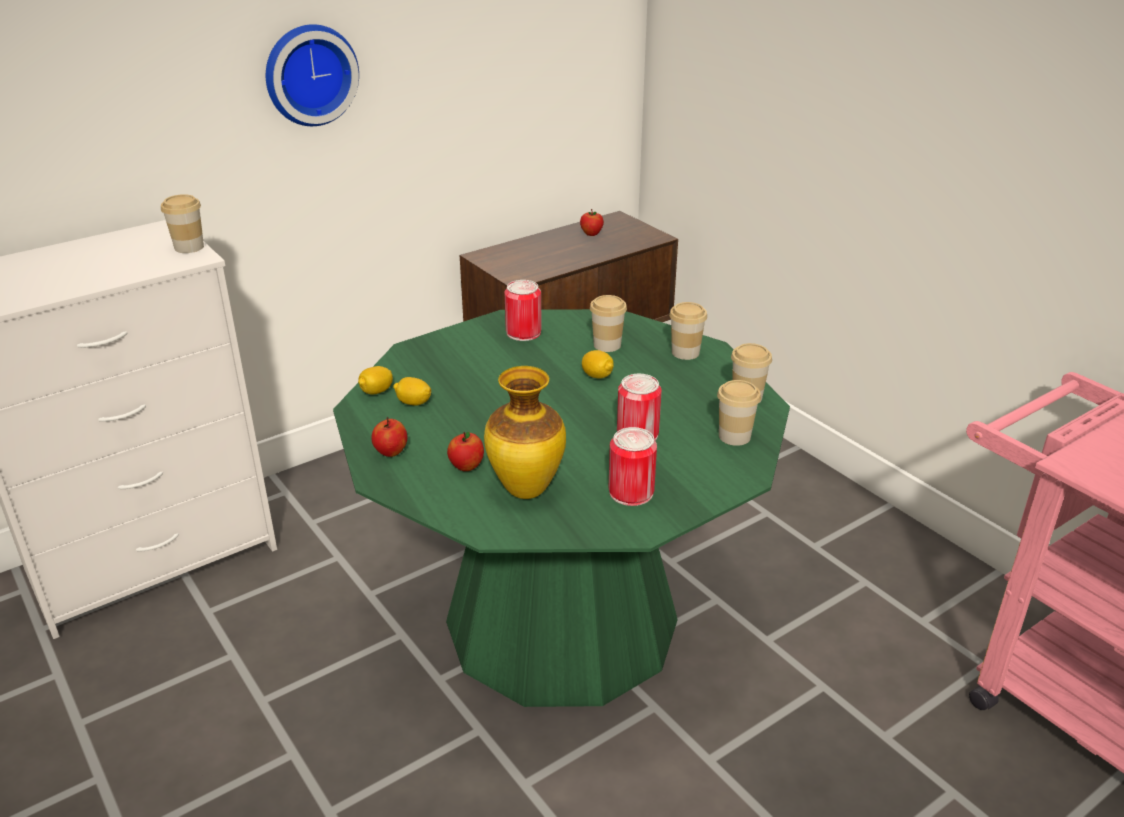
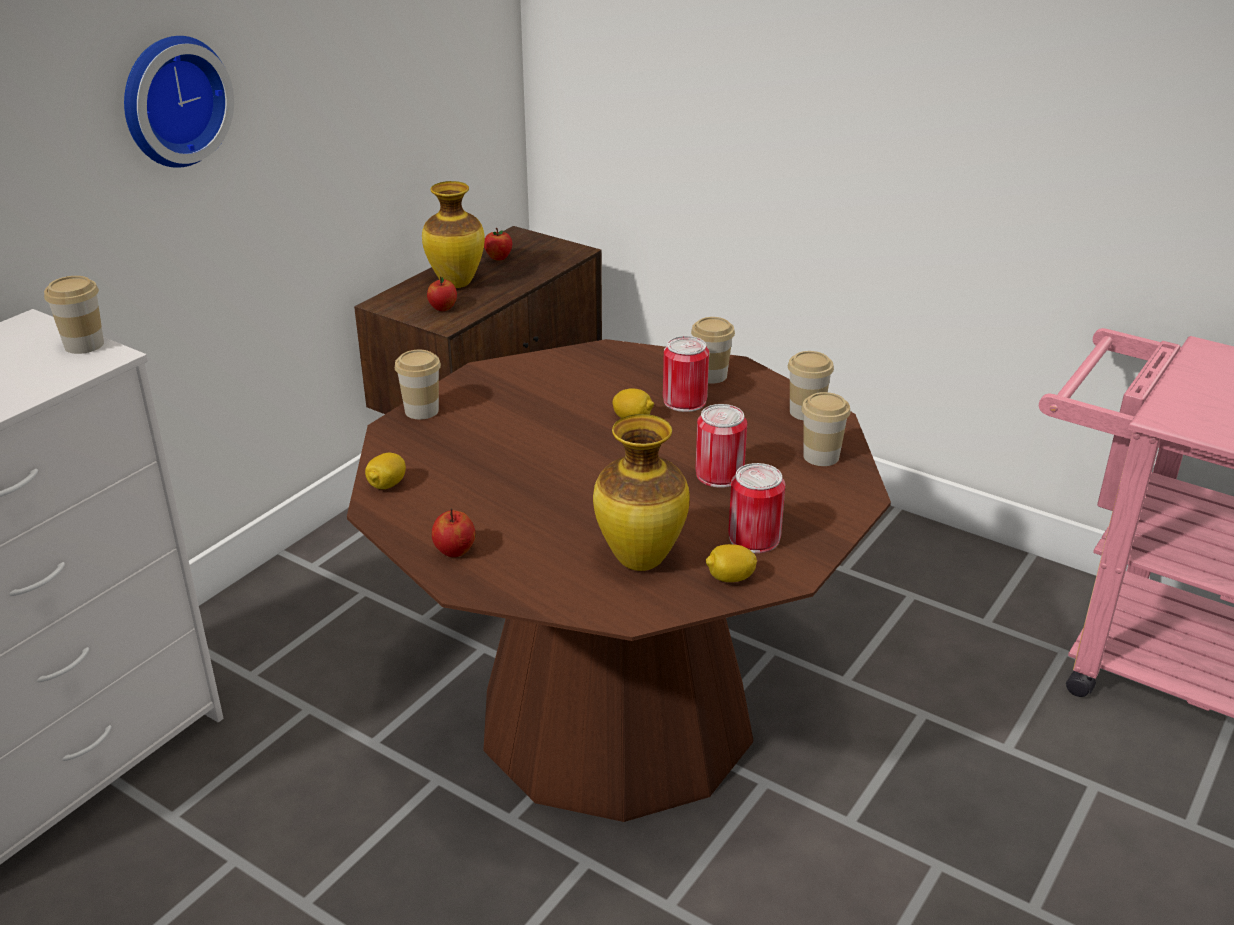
camera: 20 degrees left, 0 degrees up
(413, 403) = (442, 489): lemon -> lemon (730, 578)
(466, 466) = (555, 549): apple -> apple (443, 308)
(523, 332) = (515, 384): can -> can (684, 401)
(546, 249) = (456, 283): none -> vase
(561, 620) = (616, 715): green dining table -> brown dining table
(607, 345) = (620, 382): cup -> cup (421, 411)

